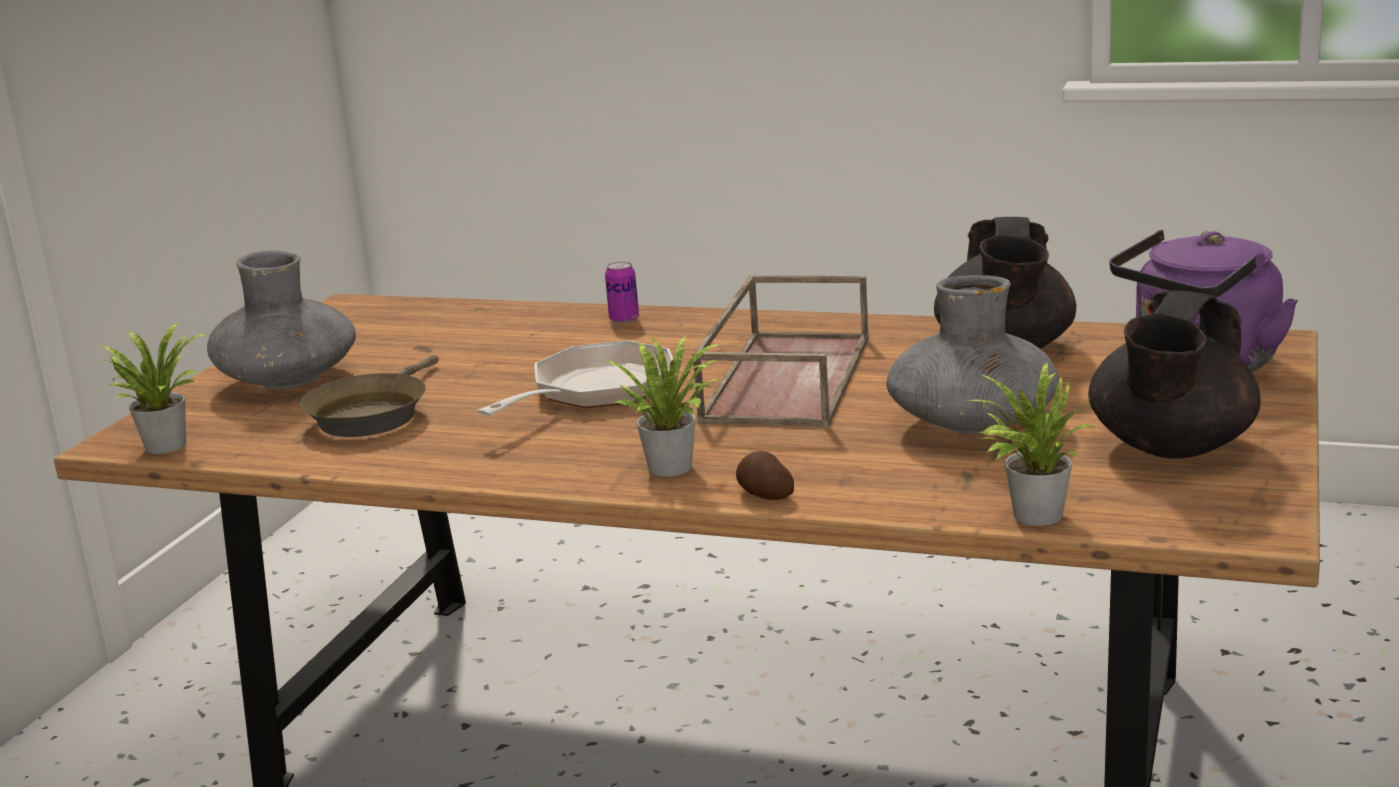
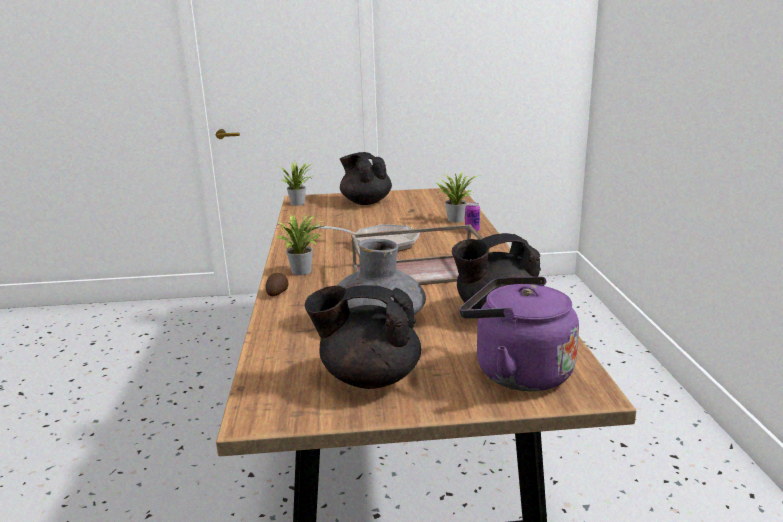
camera: 65 degrees right, 0 degrees up
(288, 379) = (365, 202): grey vase -> black teapot
(372, 415) = (337, 219): brown frying pan -> none
(1030, 515) = (265, 351): potted plant -> potted plant (455, 219)

